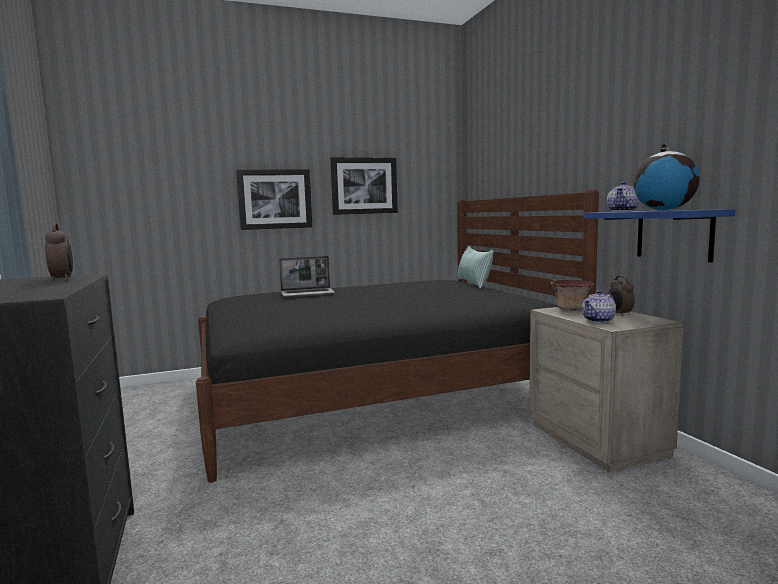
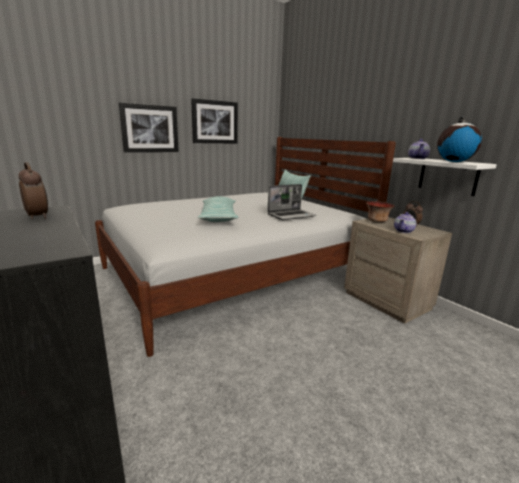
camera: 15 degrees left, 10 degrees up
(308, 294) = (186, 205): laptop -> laptop (291, 215)
(336, 305) = (218, 217): none -> pillow
(376, 394) = (235, 274): black bed -> white bed
(674, 234) = (448, 176): blue shelf -> white shelf

